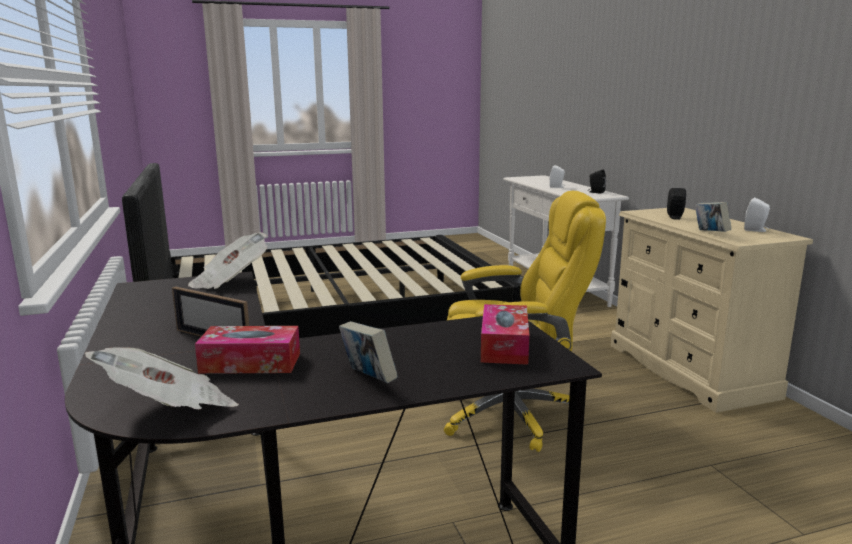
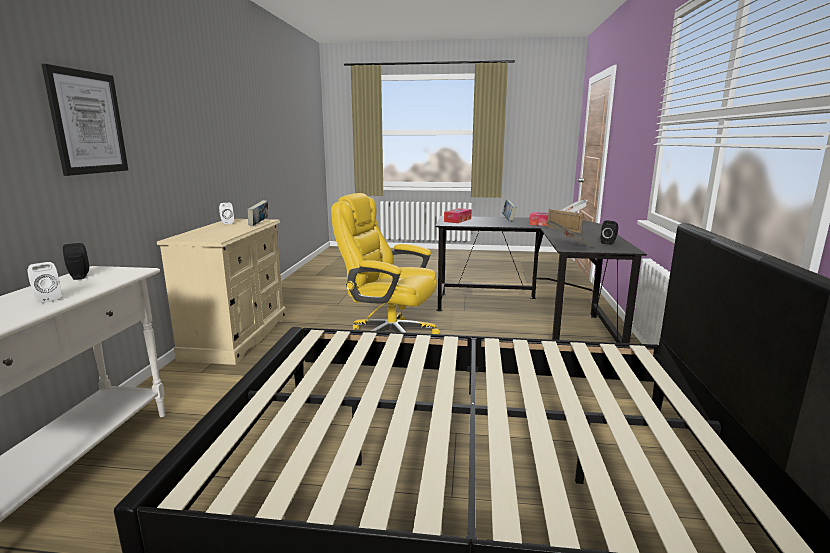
camera: 155 degrees left, 0 degrees up
(658, 85) = (87, 122): none -> picture
(675, 218) = (220, 233): black speaker -> black speaker (609, 243)

